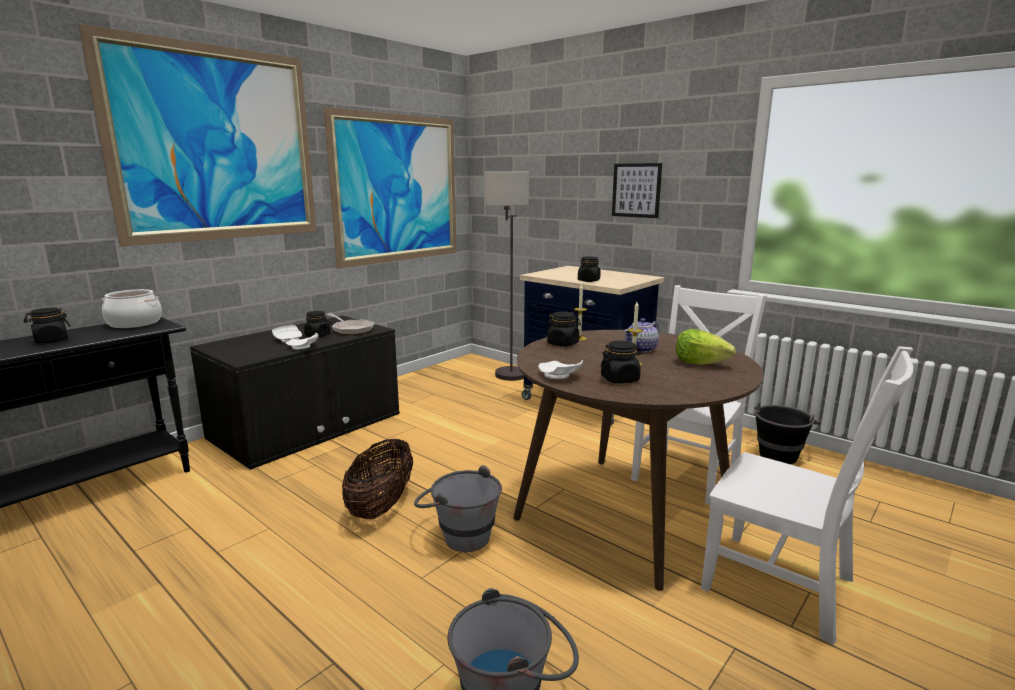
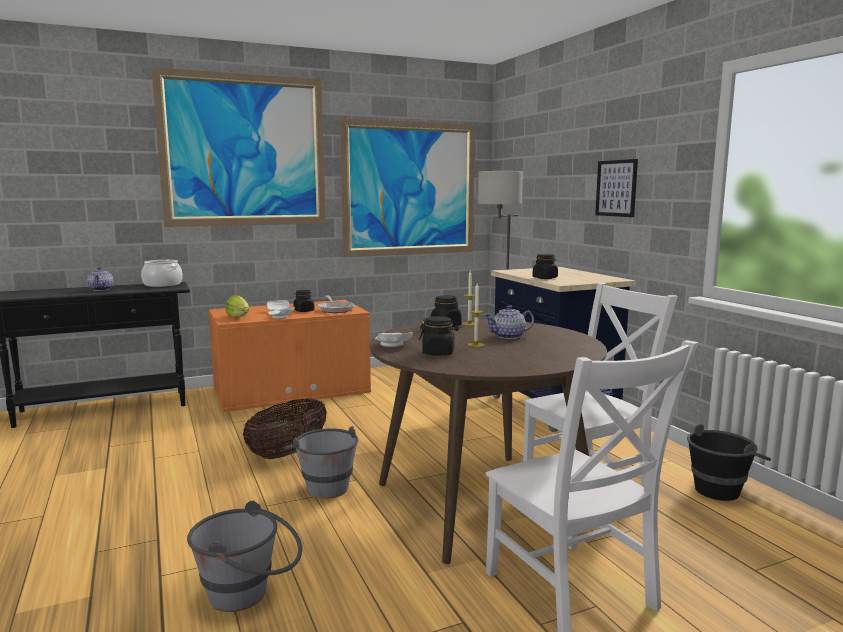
camera: 25 degrees right, 5 degrees down
(51, 340) = (101, 289): black jar -> teapot
(307, 425) = (292, 389): black cabinet -> orange cabinet
(699, 363) = (541, 351): lettuce -> lettuce (239, 317)

